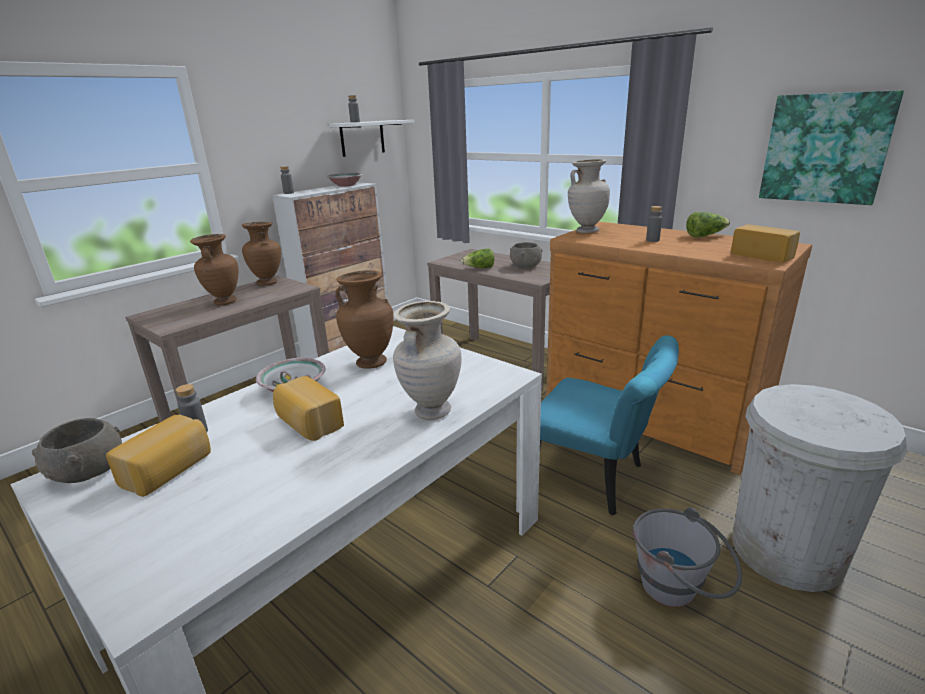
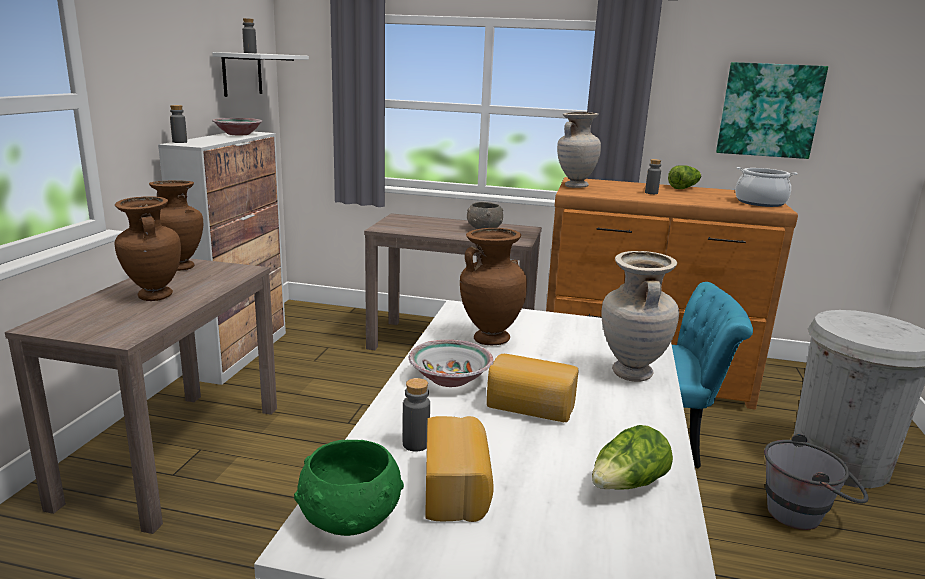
camera: 30 degrees left, 5 degrees down
(88, 471) = (349, 518): grey bowl -> green bowl
(479, 268) = (437, 233): lettuce -> lettuce (627, 485)
(763, 255) = (760, 202): bread -> cooking pot

